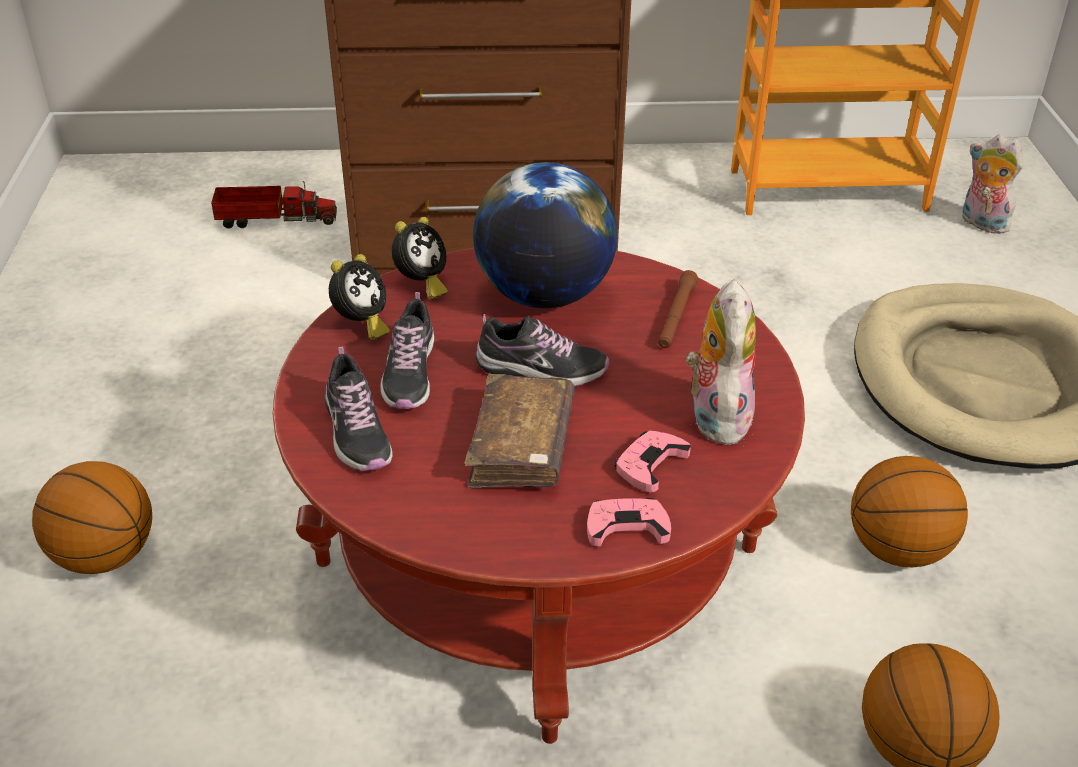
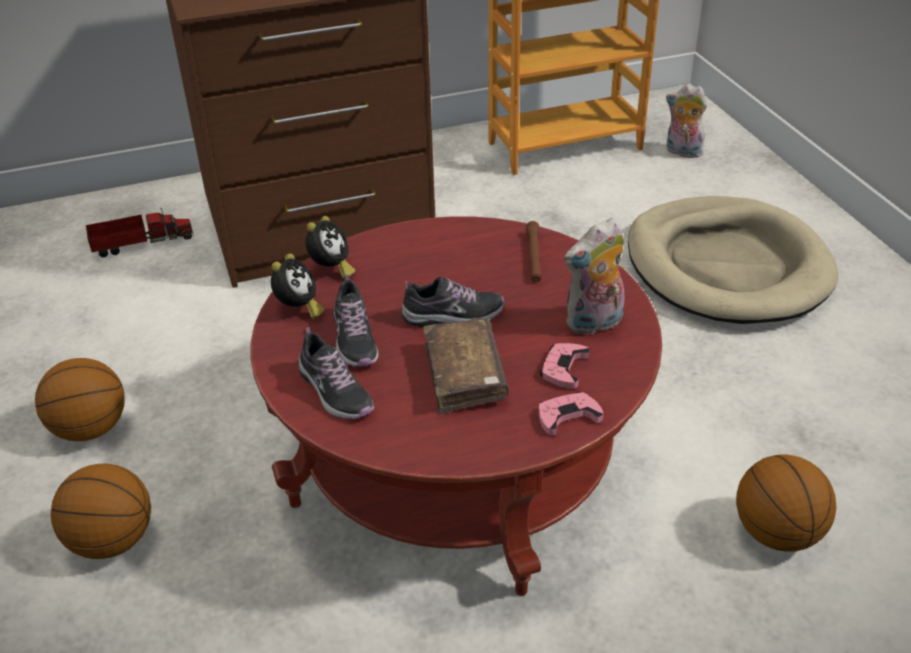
camera: 15 degrees left, 0 degrees up
(544, 295) = (429, 260): globe -> none
(715, 416) = (594, 324): plush toy -> plush toy turned 105 degrees counterclockwise
(898, 550) = (713, 398): basketball -> basketball (91, 429)

